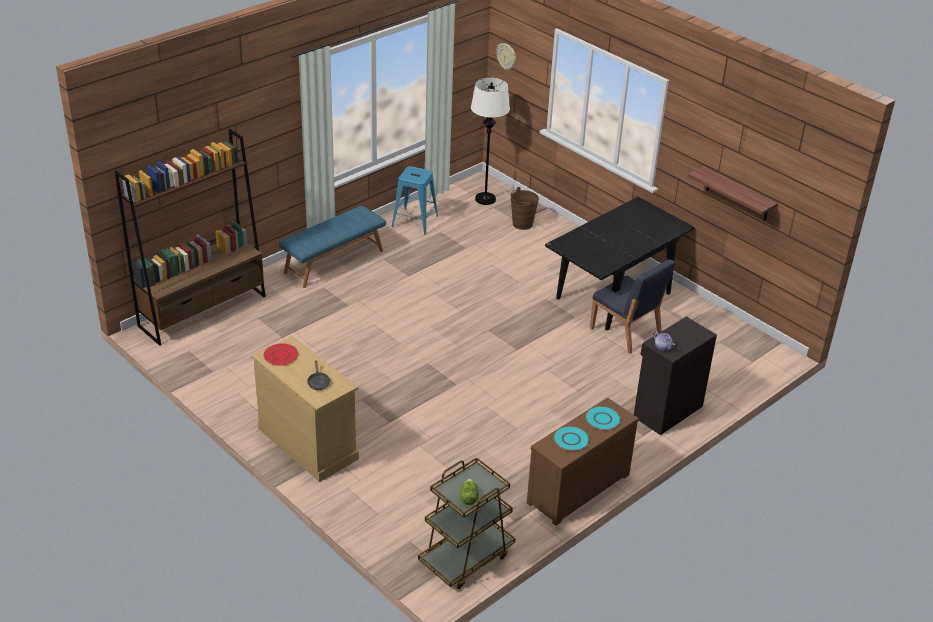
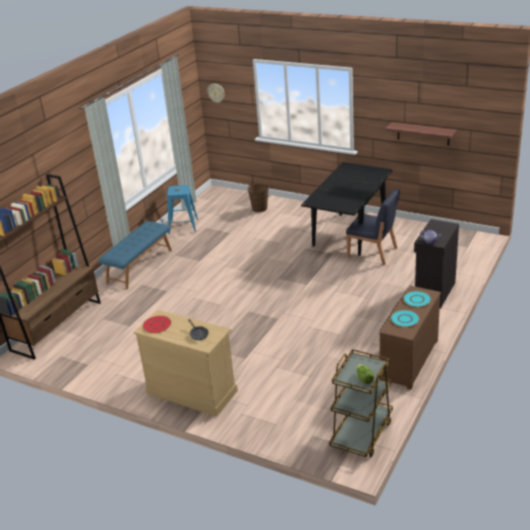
camera: 15 degrees left, 5 degrees down
(485, 199) = (224, 200): white floor lamp -> none

